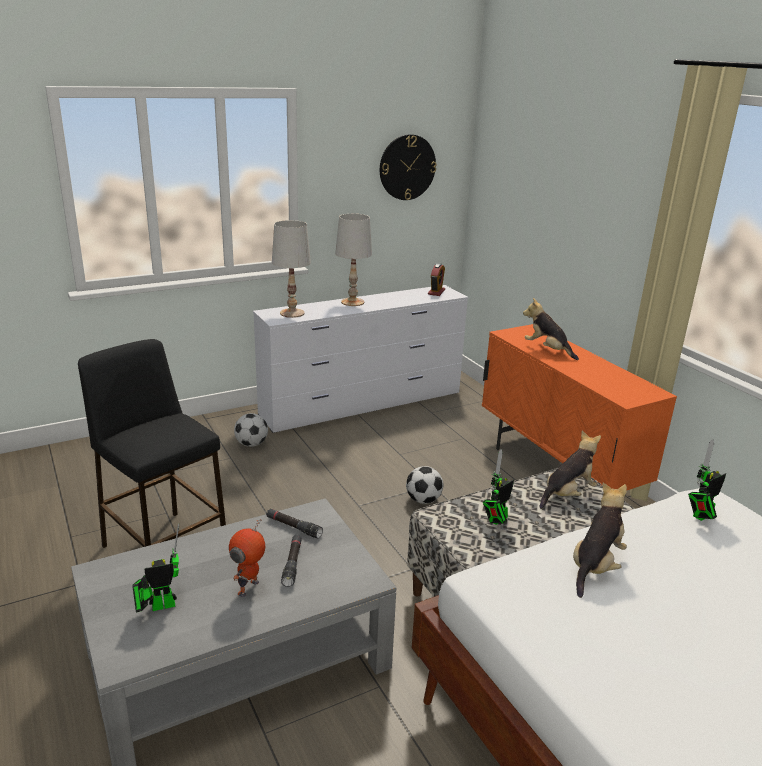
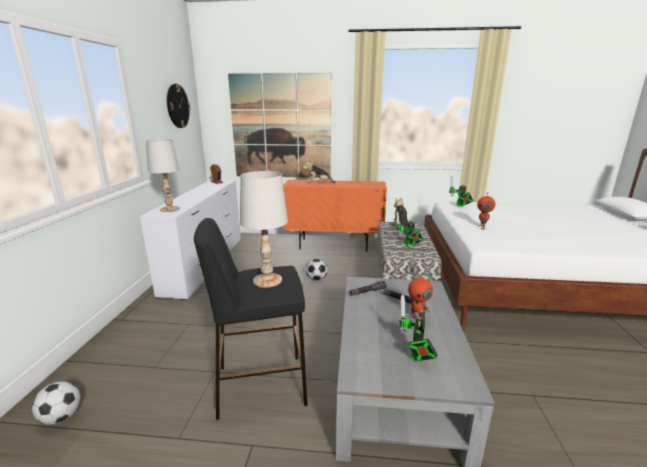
camera: 55 degrees left, 5 degrees down
(251, 444) = (186, 311): football -> football (61, 417)
(353, 302) = (188, 196): white table lamp -> white table lamp (267, 280)
(556, 227) = (281, 127): none -> picture
(595, 566) = (482, 227): plush toy -> toy robot

